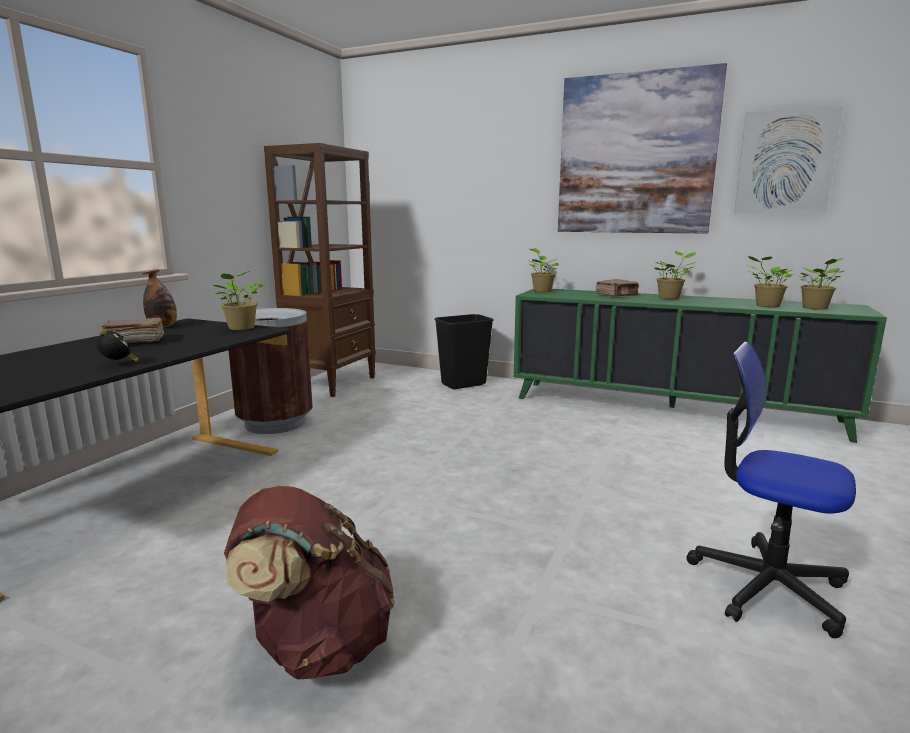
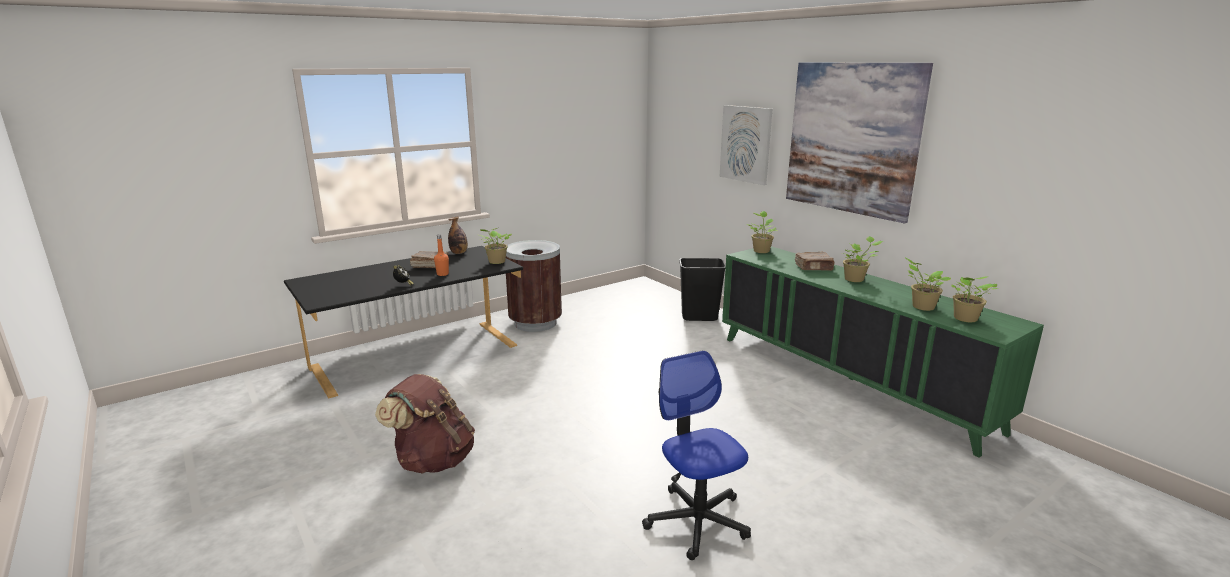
camera: 30 degrees right, 5 degrees up
(173, 347) = (442, 274): none -> orange bottle
(332, 383) = (604, 296): brown bookcase -> none
(785, 163) = (979, 166): picture -> picture (746, 144)

